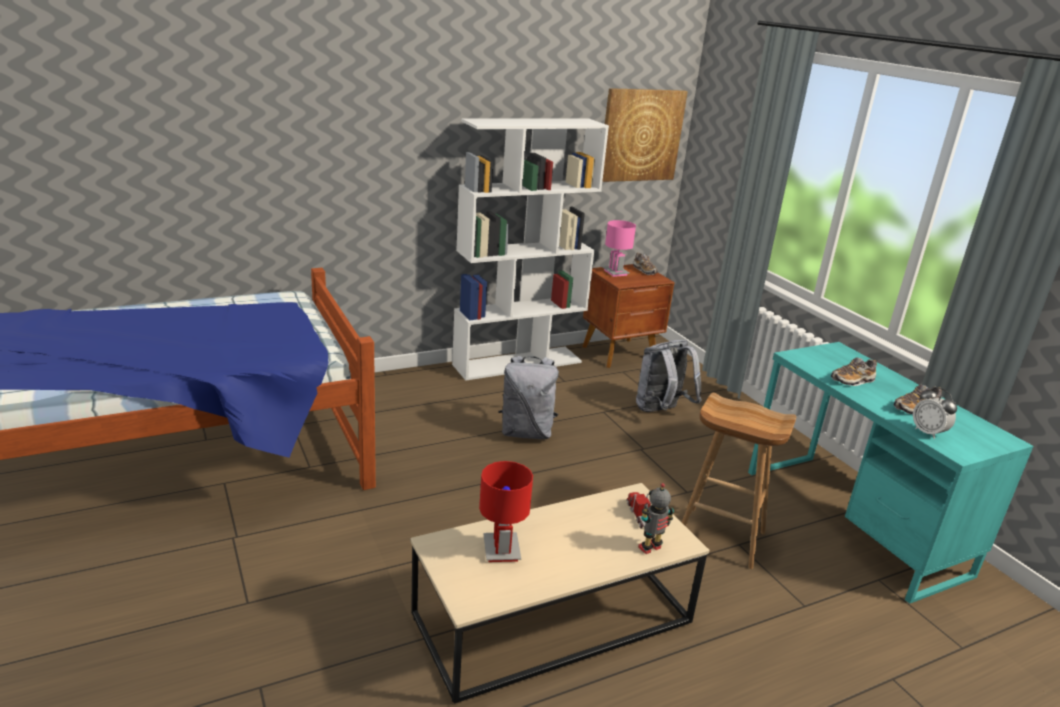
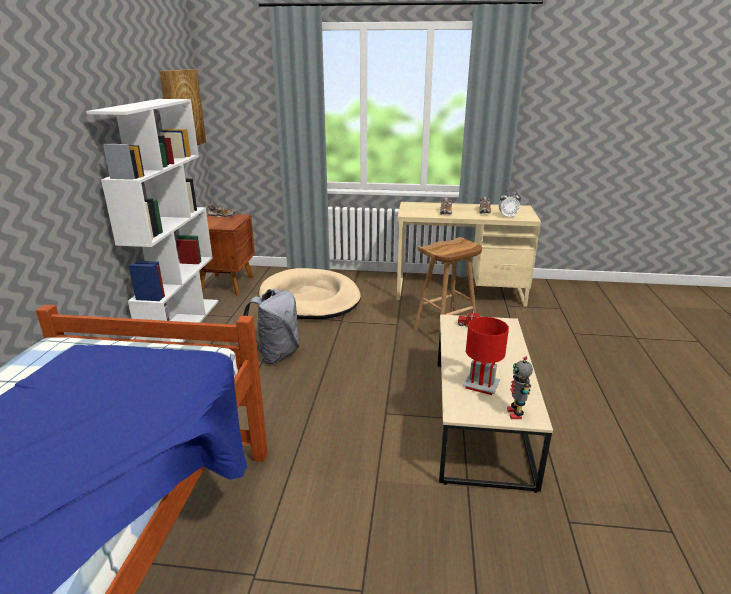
camera: 55 degrees left, 0 degrees up
(615, 272) = (209, 223): pink table lamp -> none
(650, 549) = (508, 334): toy robot -> toy robot (515, 413)
(661, 411) = (310, 299): grey backpack -> beige dog bed
(852, 521) = (460, 292): turquoise desk -> beige desk

